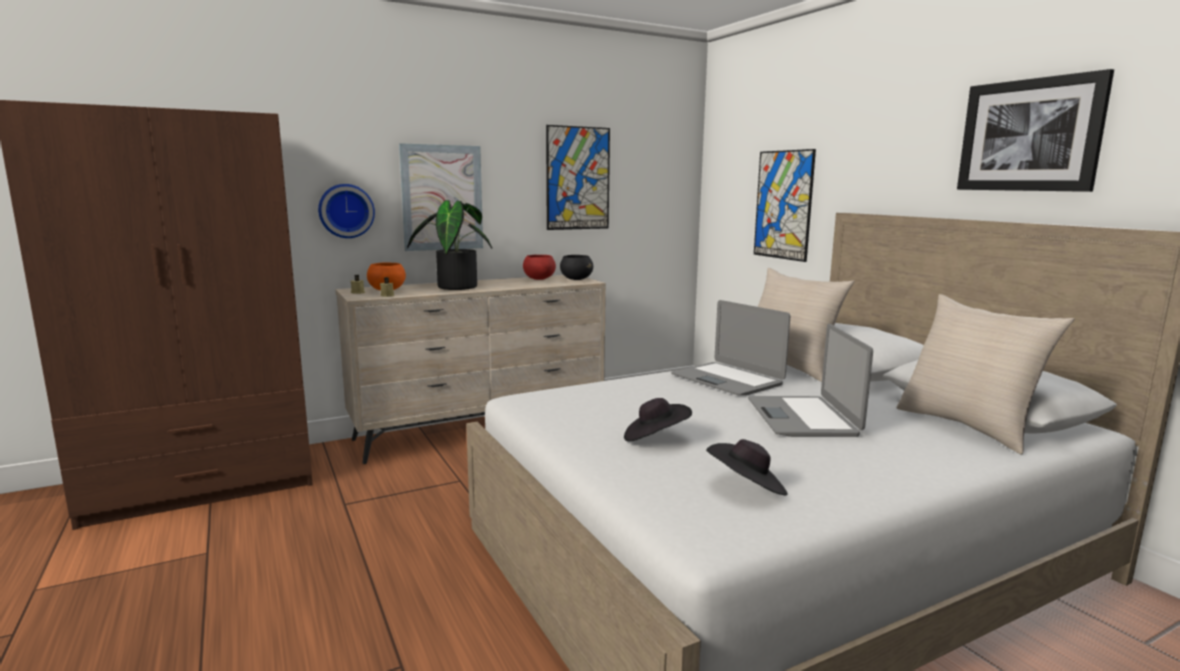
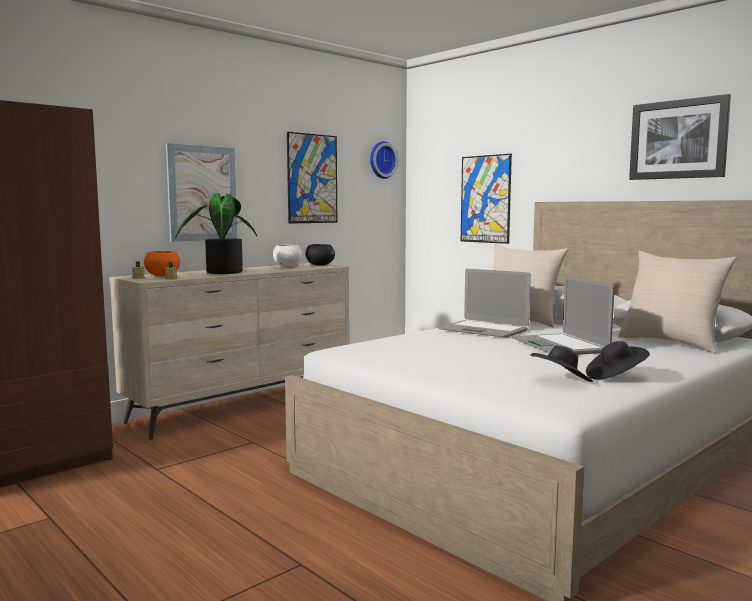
camera: 15 degrees left, 5 degrees down
(346, 211) = (119, 204): wall clock -> wall clock (381, 160)
(539, 279) = (287, 266): red bowl -> white bowl
(655, 438) = (468, 363): black hat -> black hat (615, 376)

